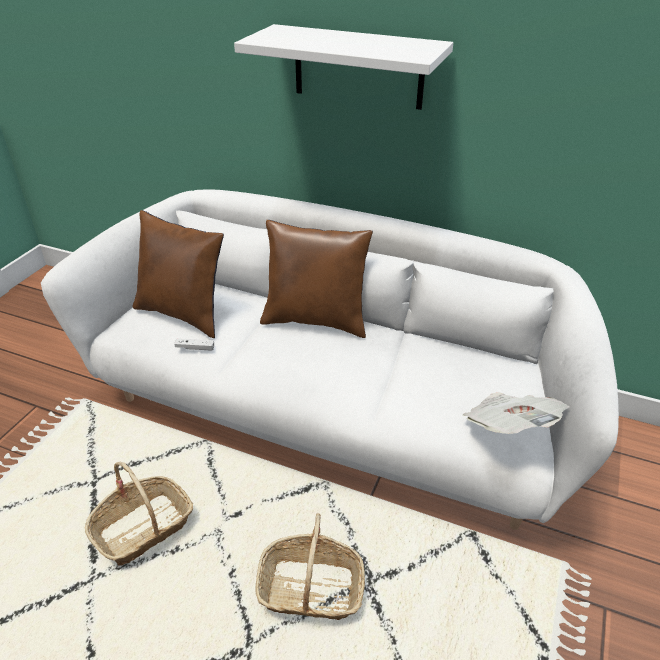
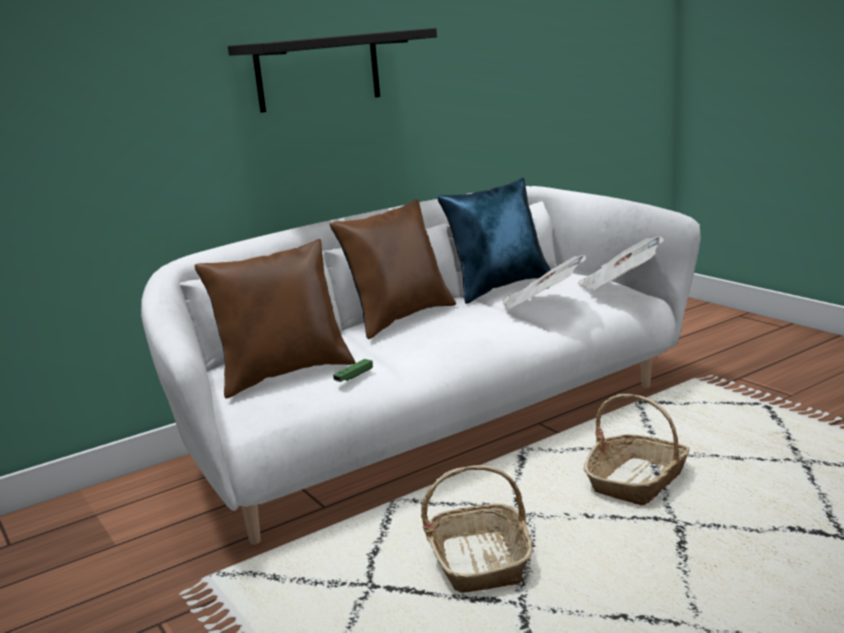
camera: 55 degrees left, 20 degrees down
(195, 348) = (354, 376): white game controller -> green game controller
(358, 67) = (318, 71): white shelf -> black shelf
(406, 391) = (541, 305): none -> newspaper
(435, 346) = (499, 287): none -> blue pillow

